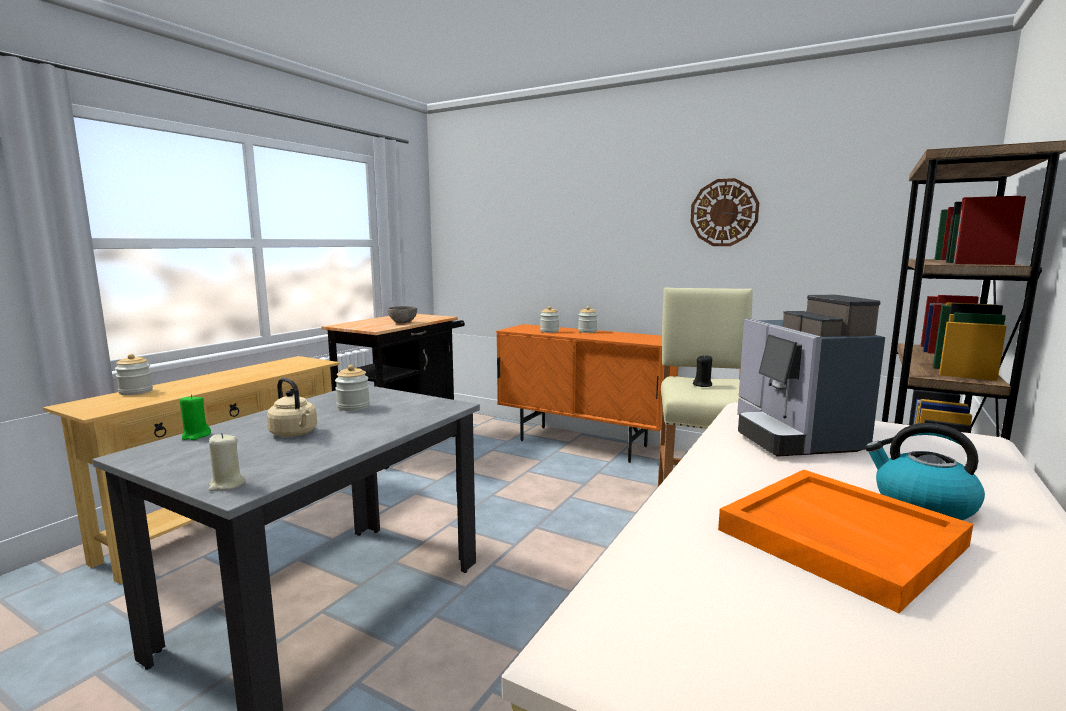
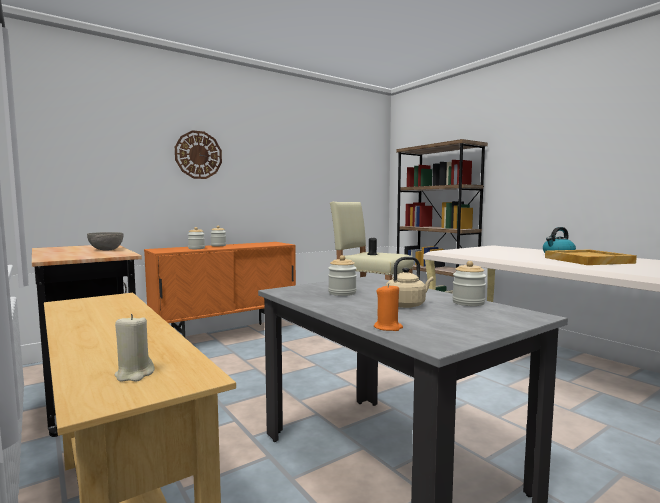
camera: 65 degrees left, 5 degrees down
(136, 392) = (88, 365): jar -> jar (468, 303)
(196, 436) = (388, 327): green candle -> orange candle
(227, 485) = (522, 318): beige candle -> beige candle (134, 374)
(724, 212) = (293, 160): wall clock -> wall clock (198, 155)
(793, 437) = (487, 253): coffee machine -> none
(837, 537) = (588, 260): orange tray -> beige tray

